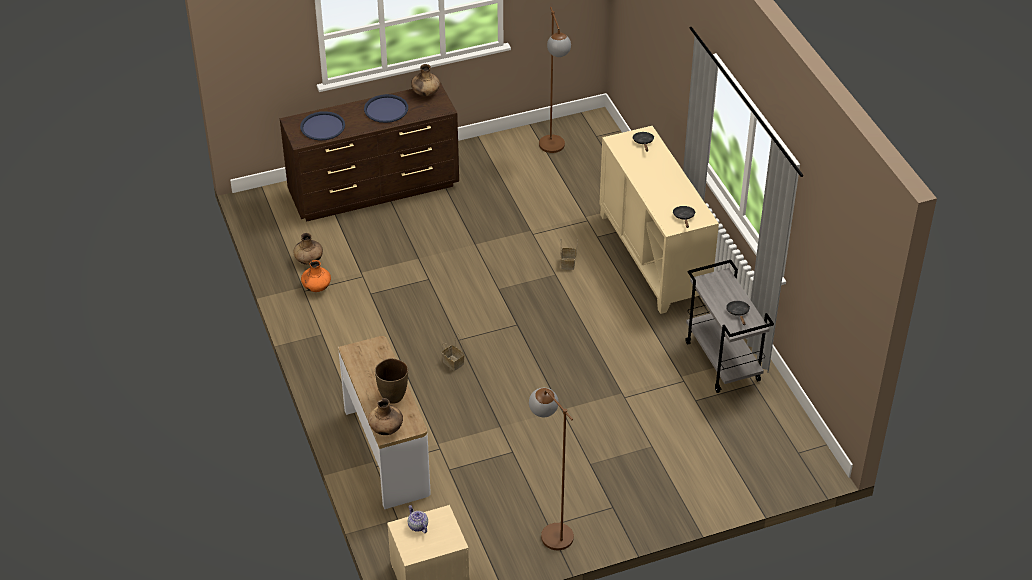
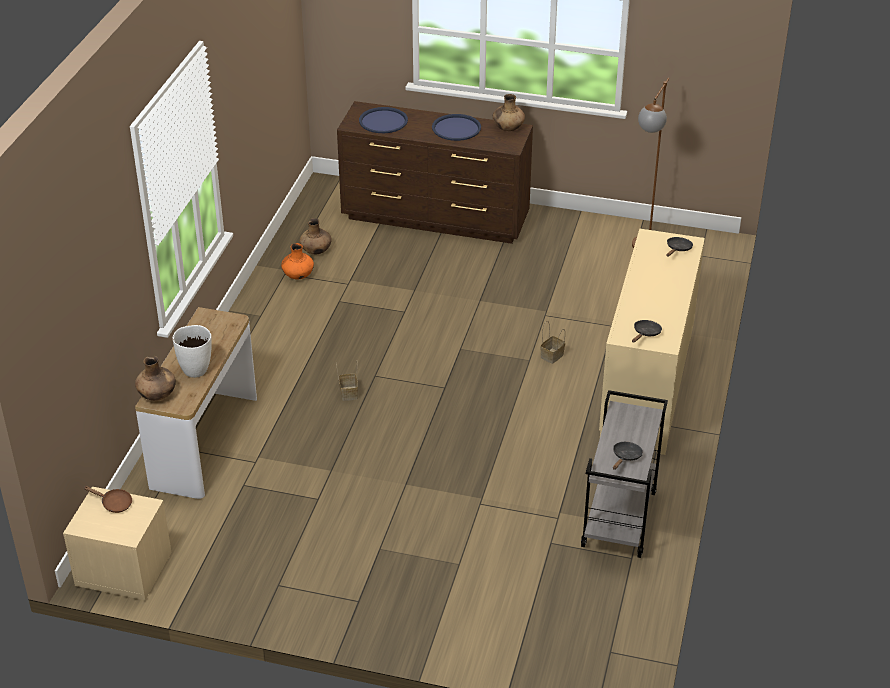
camera: 35 degrees right, 5 degrees down
(393, 396) = (196, 370): brown vase -> white vase
(417, 526) = (114, 503): teapot -> brown frying pan
(550, 529) = (276, 589): brown floor lamp -> none

